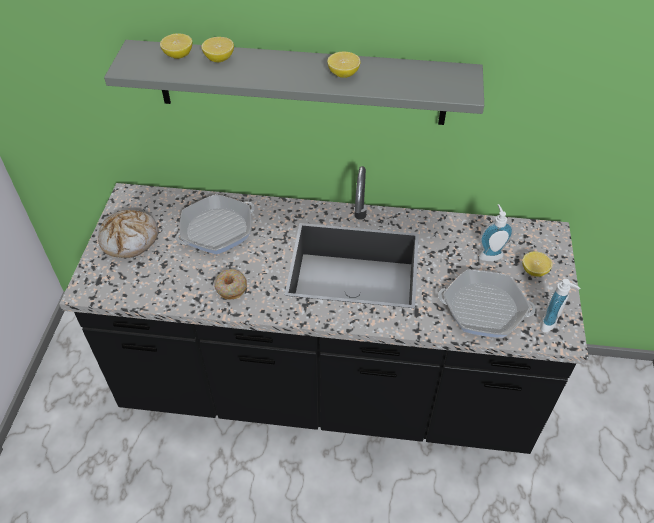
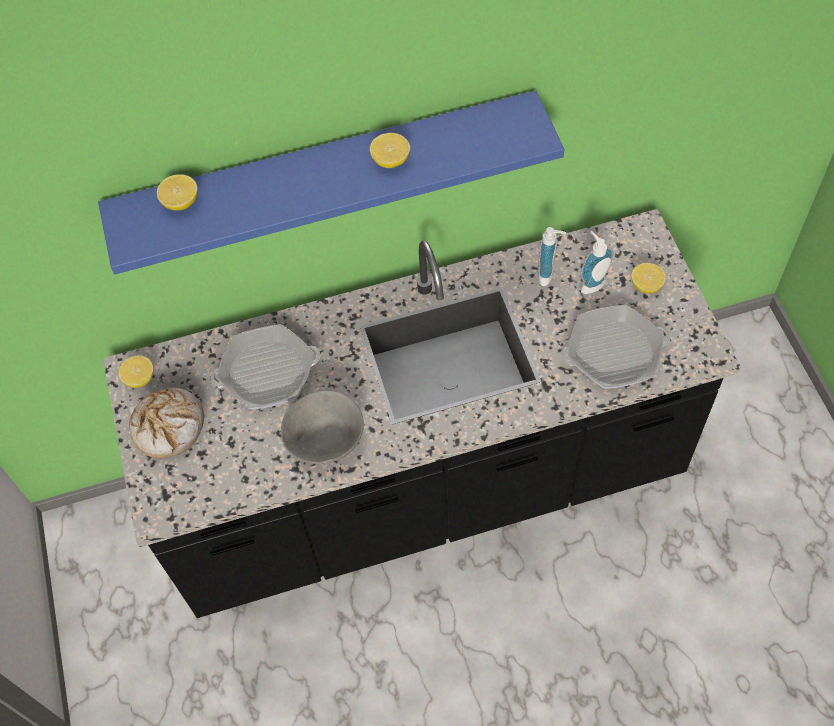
camera: 20 degrees left, 10 degrees up
(217, 229) = (267, 373): frying pan -> frying pan turned 135 degrees counterclockwise
(219, 58) = (233, 189): lemon -> lemon (140, 378)
(230, 288) = (326, 440): donut -> grey bowl
(301, 83) = (327, 174): grey shelf -> blue shelf
(551, 324) = (689, 343): soap dispenser -> soap dispenser (549, 275)

